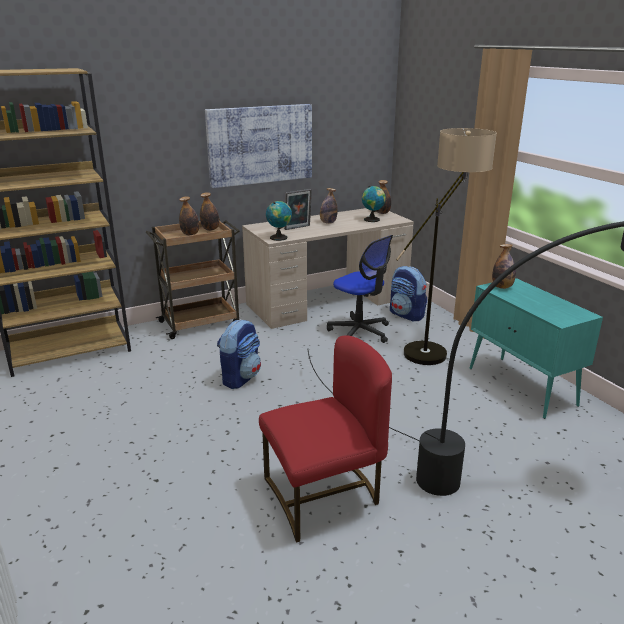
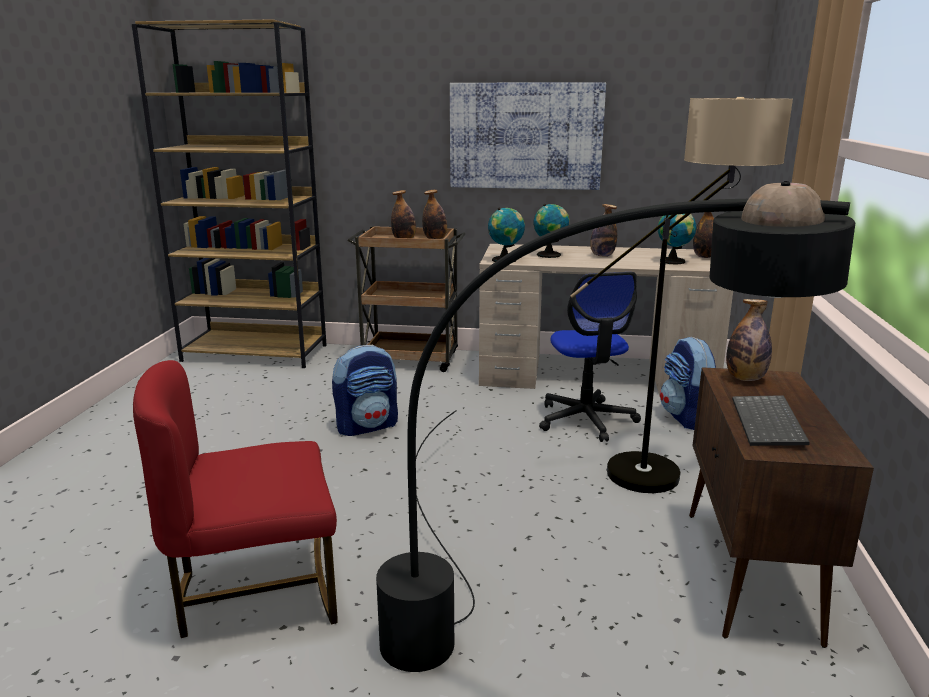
camera: 35 degrees right, 5 degrees down
(298, 228) = (550, 255): picture frame -> globe
(323, 496) = (256, 590): red chair -> red chair turned 150 degrees clockwise
(522, 387) = (749, 574): turquoise cabinet -> brown cabinet
(545, 308) = (770, 423): none -> keyboard

